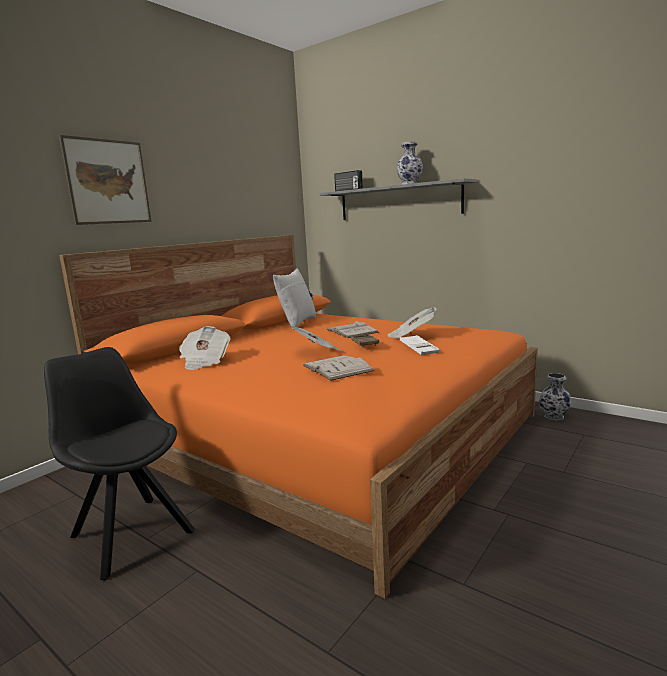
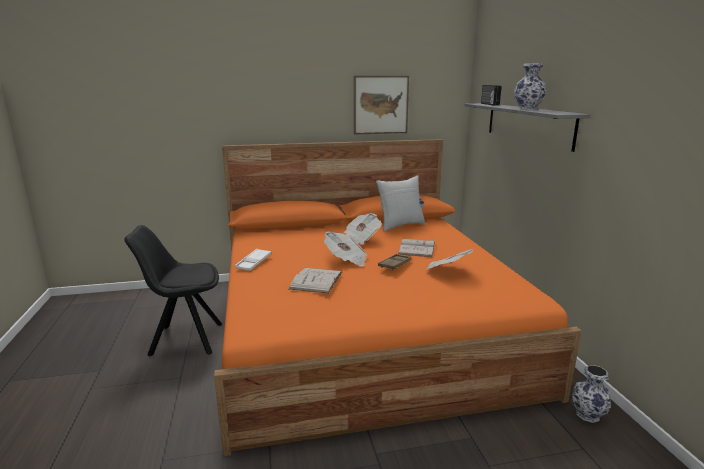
camera: 40 degrees right, 5 degrees up
(108, 182) = (265, 93): picture -> picture (381, 105)
(131, 534) = (186, 339): black chair -> black chair turned 90 degrees counterclockwise
(204, 361) = (278, 242): newspaper -> newspaper (360, 239)
(419, 348) = (419, 286): white tray -> white tray (253, 262)

